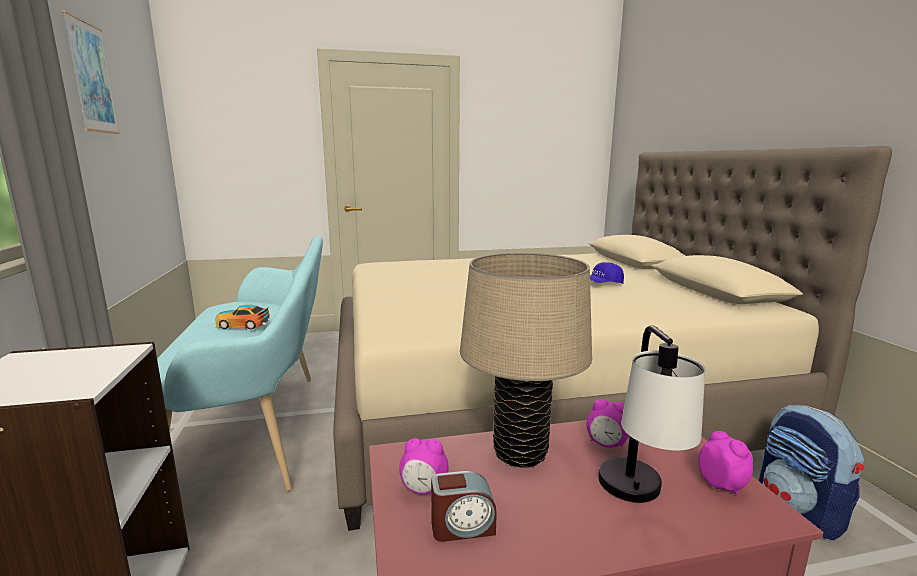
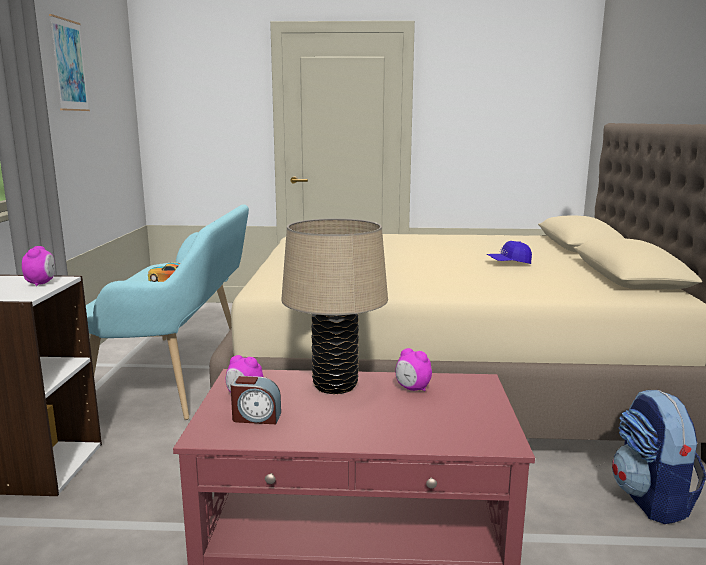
camera: 15 degrees right, 0 degrees up
(638, 503) = (400, 423): table lamp -> none
(722, 484) = (483, 422): alarm clock -> alarm clock (41, 283)

